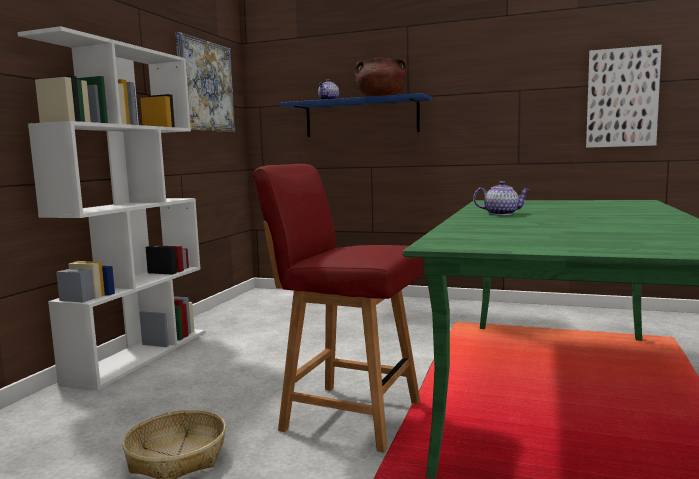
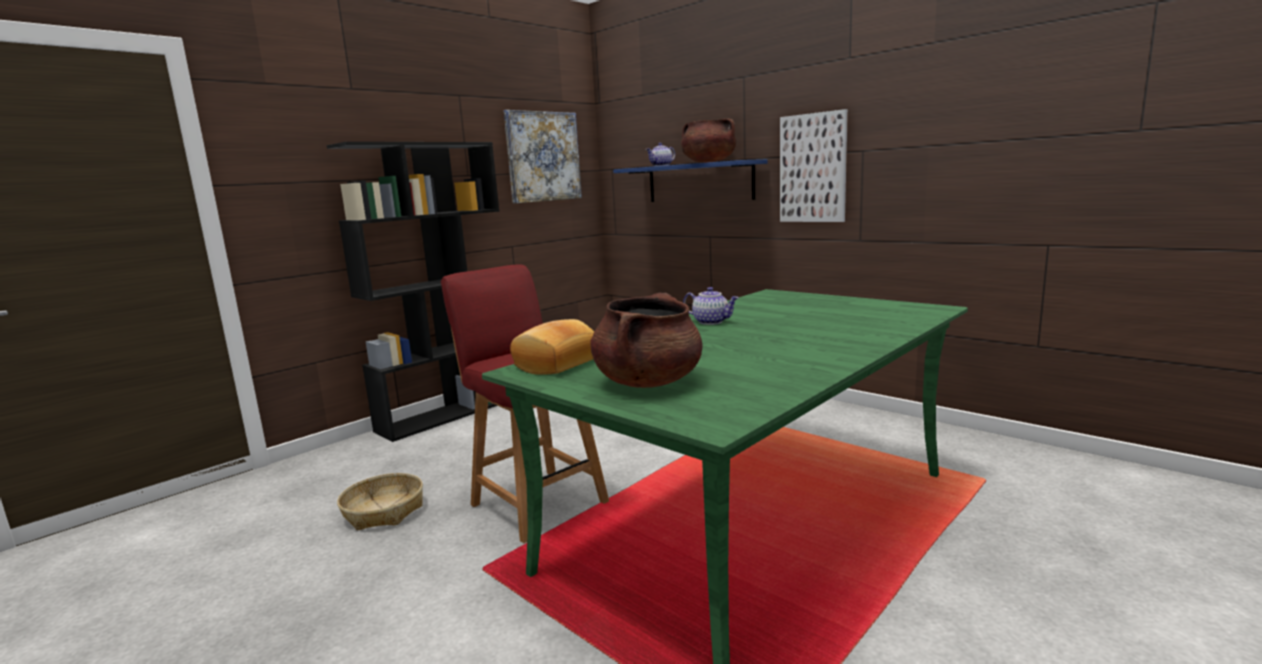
camera: 25 degrees right, 5 degrees up
(140, 355) = (450, 413): white bookcase -> black bookcase
(458, 239) = (555, 364): none -> bread
(589, 240) = (648, 382): none -> brown cooking pot
(622, 98) = (987, 160): picture -> picture (812, 168)

